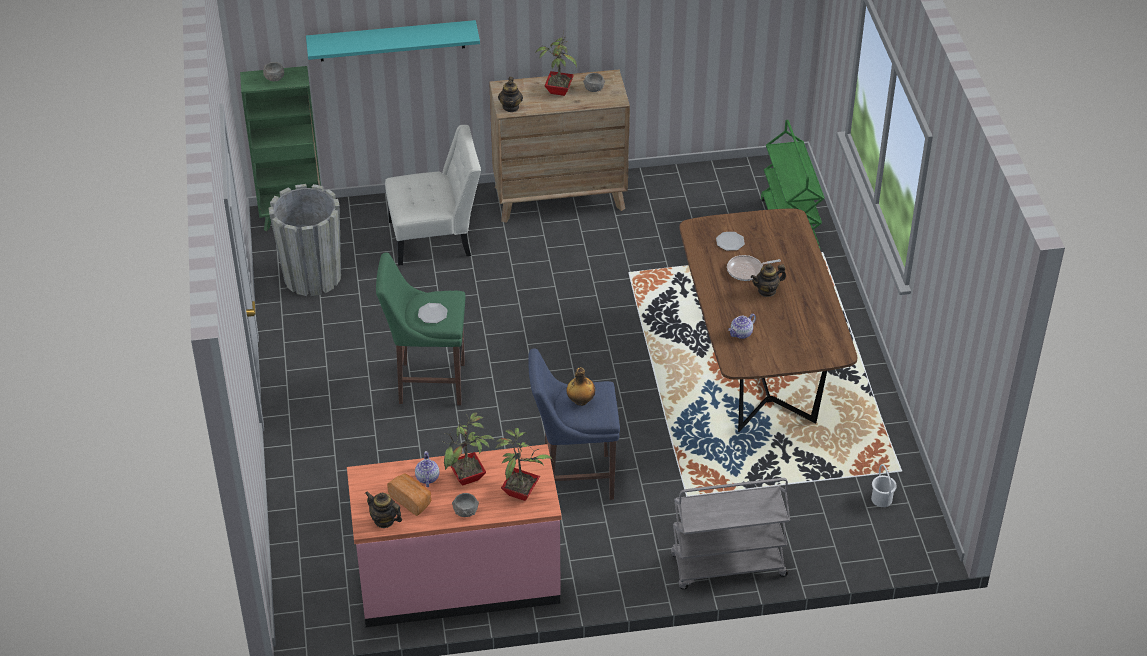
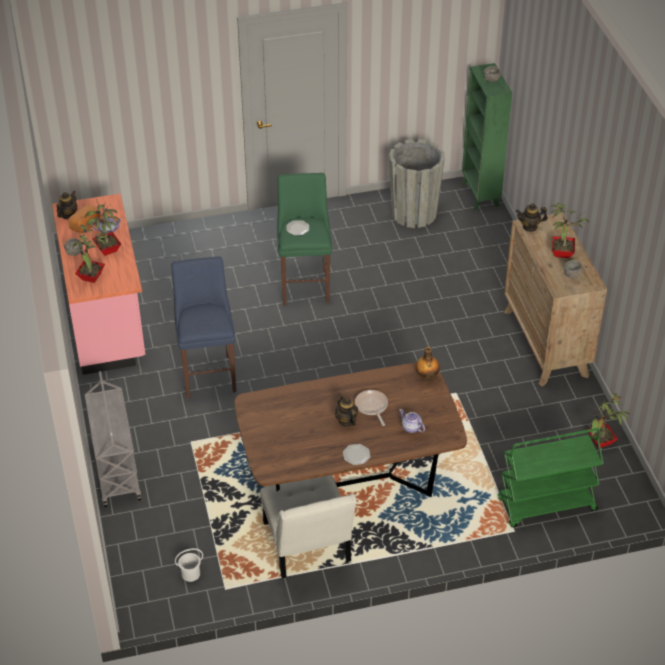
camera: 85 degrees right, 0 degrees up
(392, 41) = (544, 122): turquoise shelf -> none
(435, 237) = (475, 273): white chair -> white chair (307, 546)
(580, 401) = (205, 314): bottle -> bottle (427, 376)
(709, 179) = (601, 443): none -> potted plant
(730, 242) = (408, 394): plate -> plate (356, 455)
(741, 333) = (288, 405): teapot -> teapot (411, 427)

